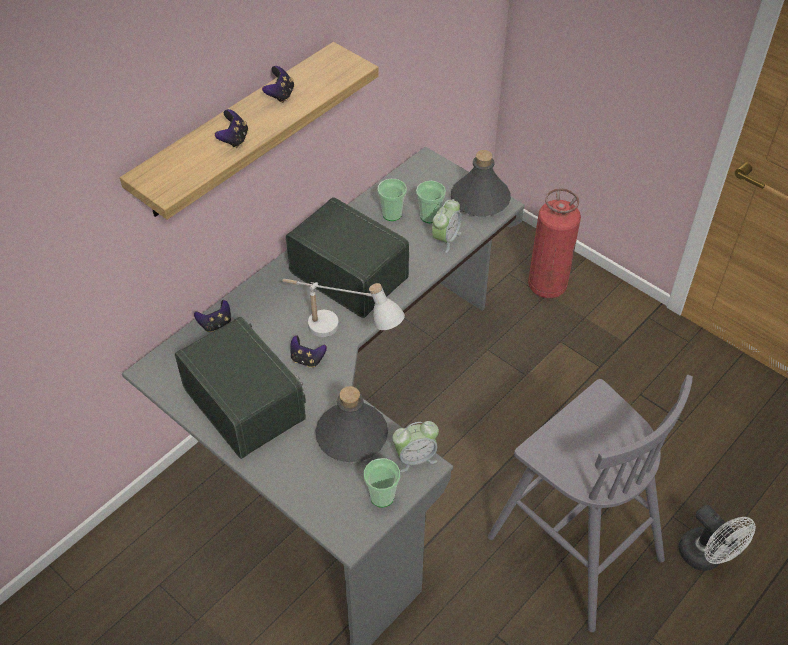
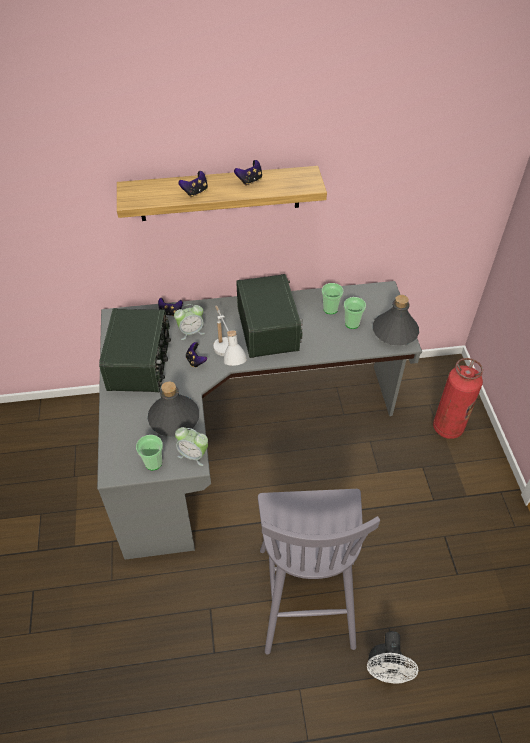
camera: 40 degrees right, 0 degrees up
(446, 239) = (347, 342): alarm clock -> alarm clock (191, 332)

